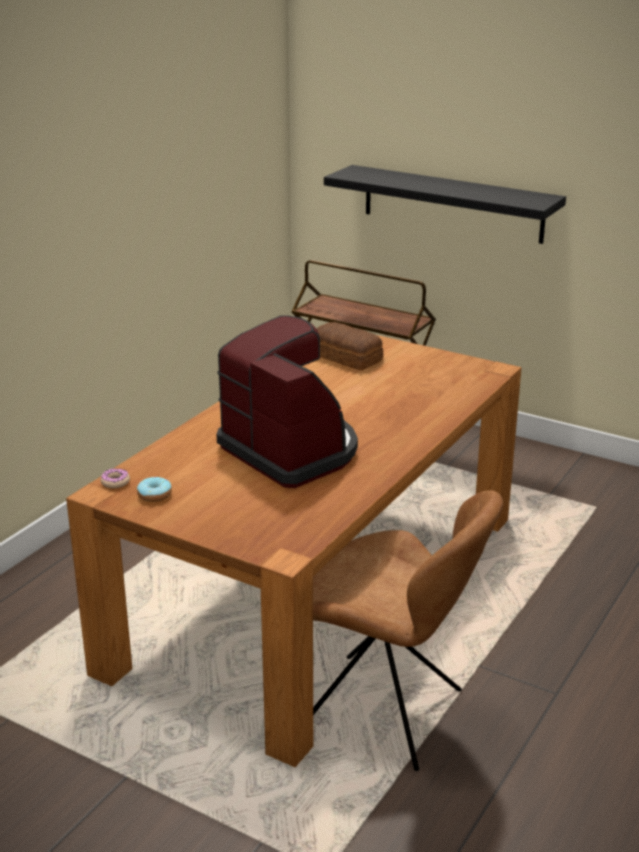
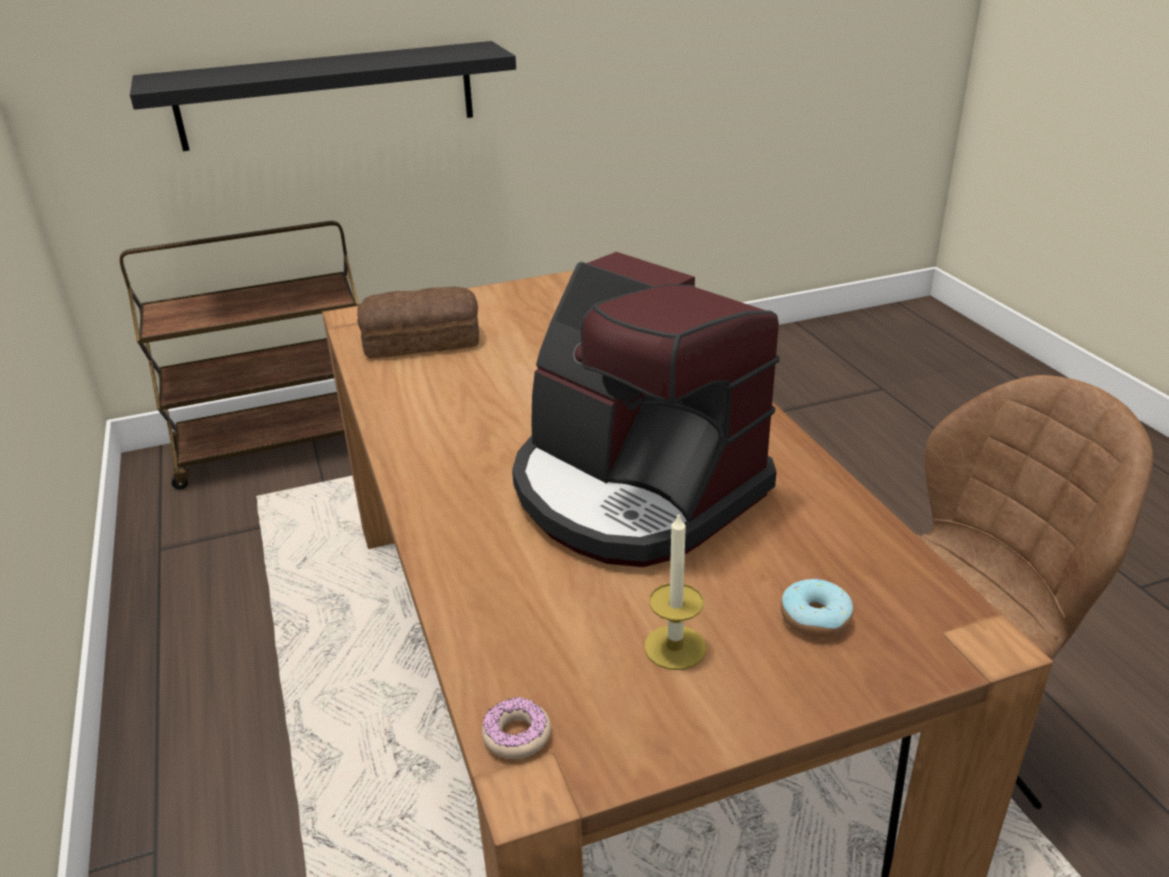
camera: 50 degrees left, 5 degrees up
(154, 495) = (623, 702): donut -> donut (815, 618)
(197, 494) = (675, 647): none -> candle
(291, 451) = (634, 491): coffee machine -> coffee machine turned 135 degrees counterclockwise

